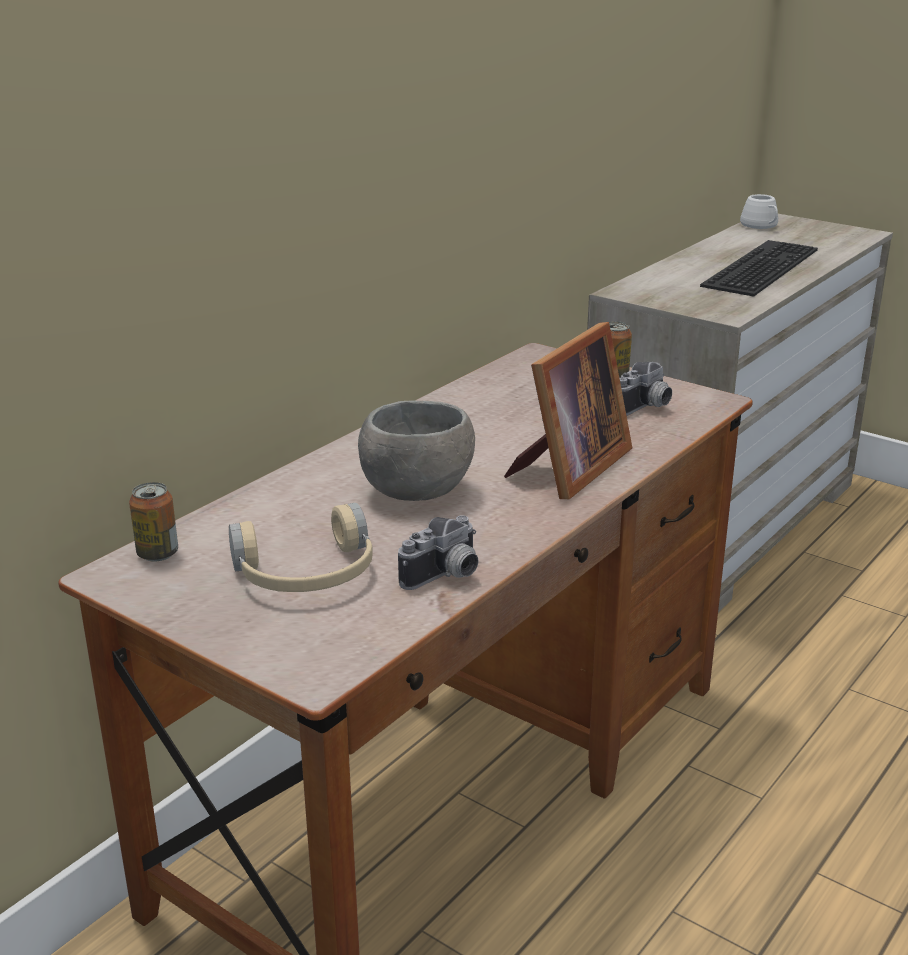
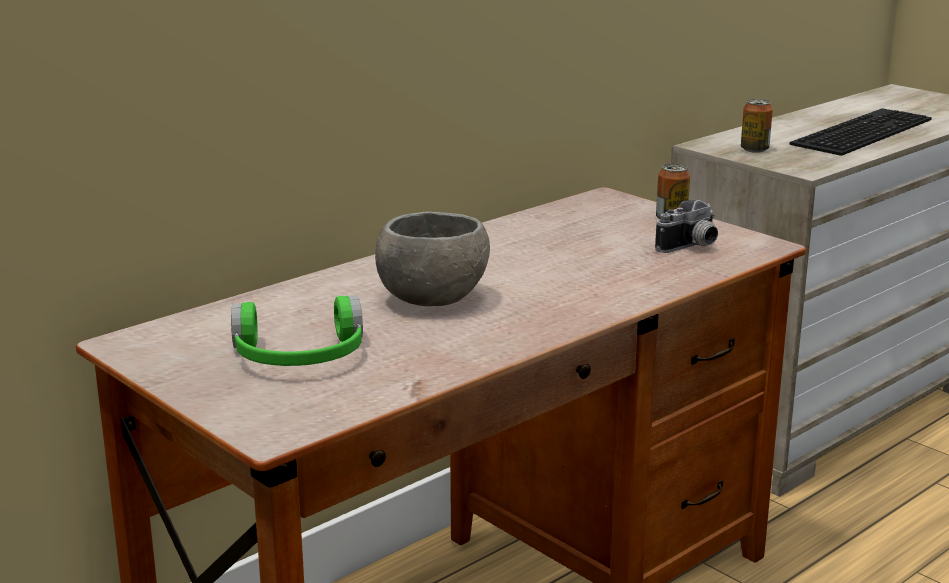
camera: 10 degrees right, 5 degrees down
(157, 553) = (171, 330): can -> can (754, 149)
(307, 574) = (299, 356): beige headphones -> green headphones
(446, 577) = (428, 368): camera -> none
(568, 469) = (588, 292): picture frame -> none
(761, 226) = (882, 97): white mug -> none

